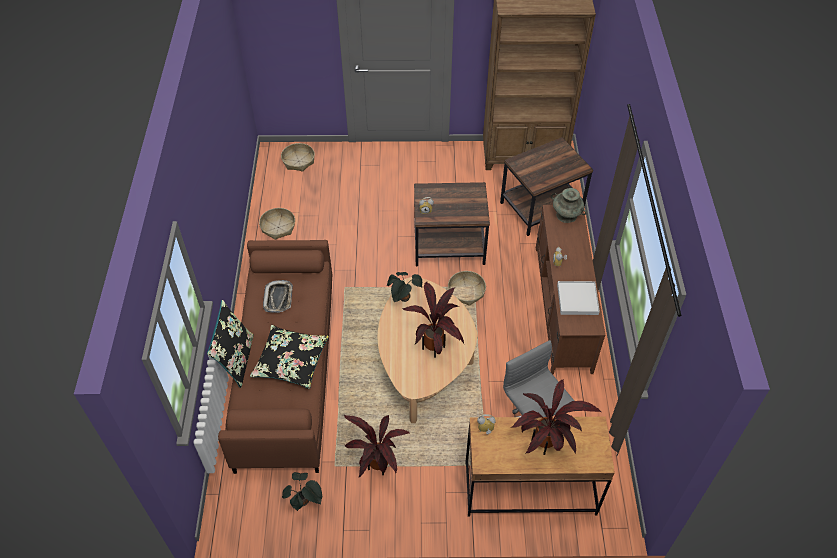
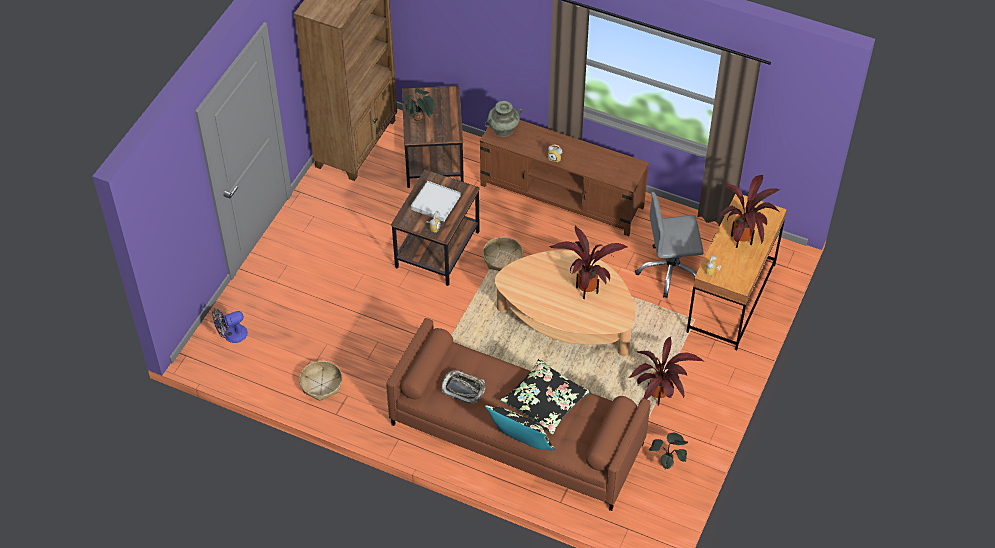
camera: 65 degrees left, 0 degrees up
(298, 161) = (231, 335): basket -> fan
(404, 299) = (519, 291): potted plant -> potted plant (419, 119)
(577, 299) = (602, 163): white tray -> white tray (435, 203)

